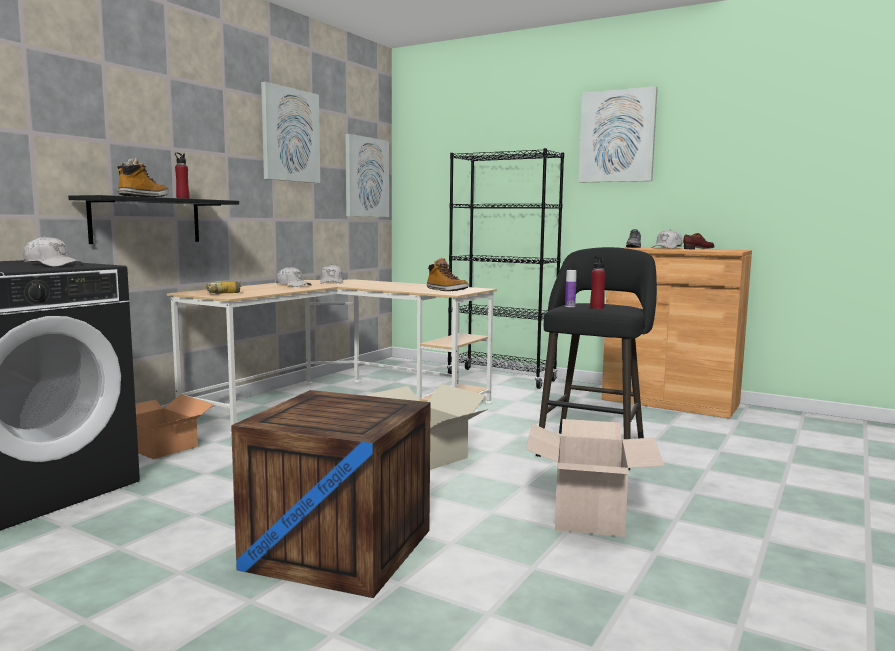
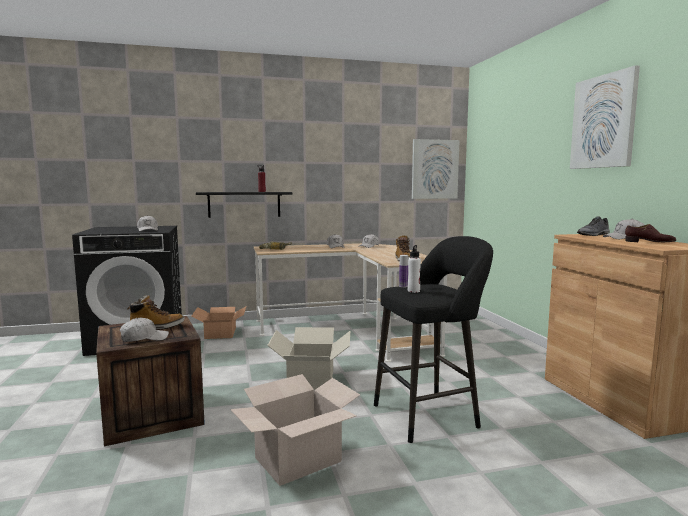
camera: 45 degrees right, 0 degrees up
(144, 197) = (233, 191): boot -> boot (157, 327)
(290, 135) = (358, 145): picture -> none
(368, 417) = (144, 338): none -> white cap
(501, 378) = (500, 339): black bookcase -> none
(597, 308) = (413, 291): red bottle -> white bottle

